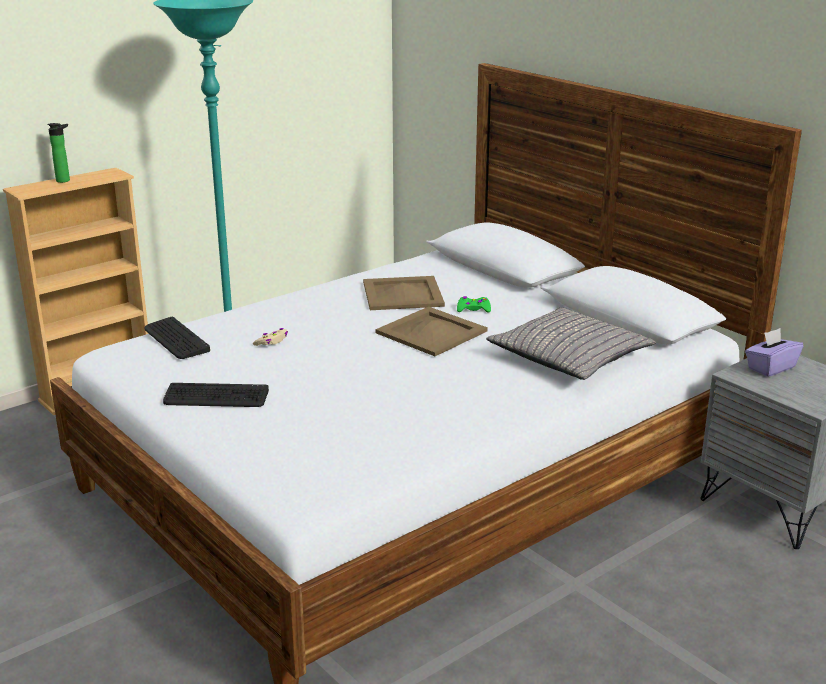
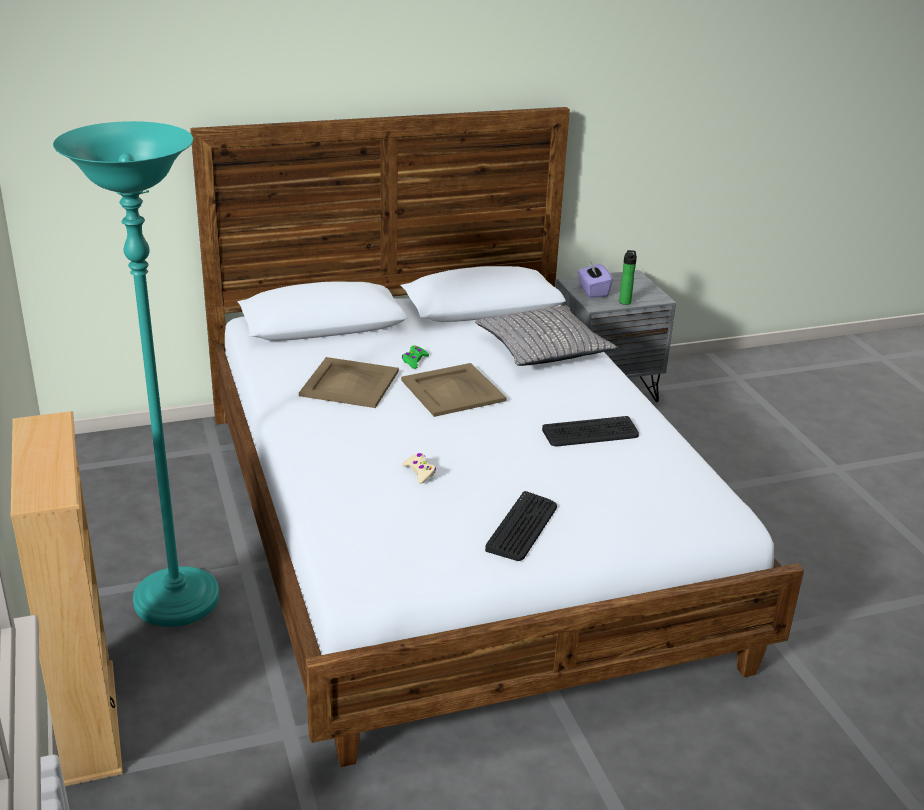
camera: 70 degrees left, 5 degrees up
(65, 180) = (39, 460): bottle -> bottle (625, 301)
(176, 339) = (368, 529): keyboard -> keyboard (590, 433)

